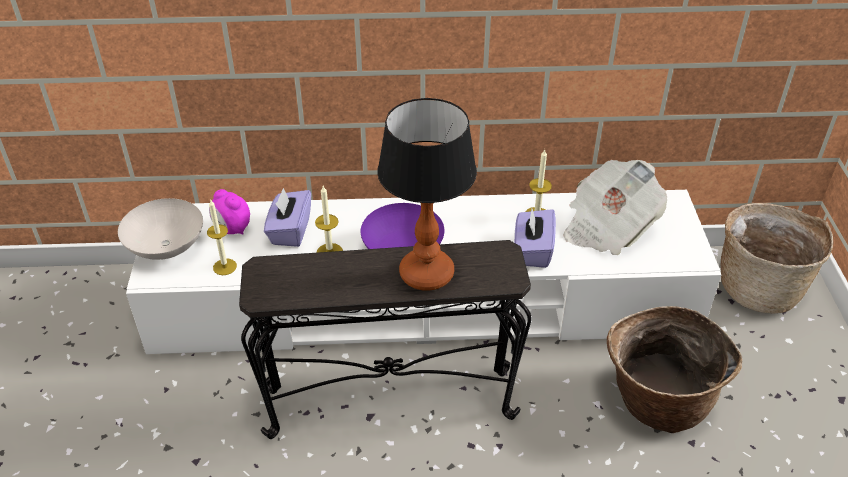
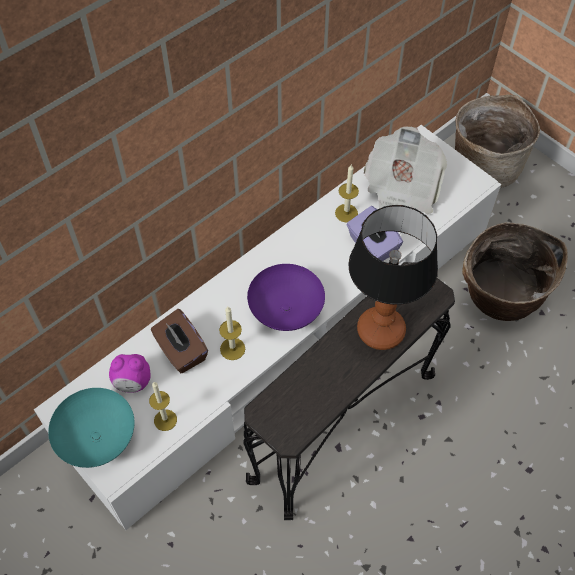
camera: 40 degrees left, 15 degrees up
(165, 248) = (96, 439): white bowl -> turquoise bowl
(290, 231) = (181, 351): purple tissue box -> brown tissue box

